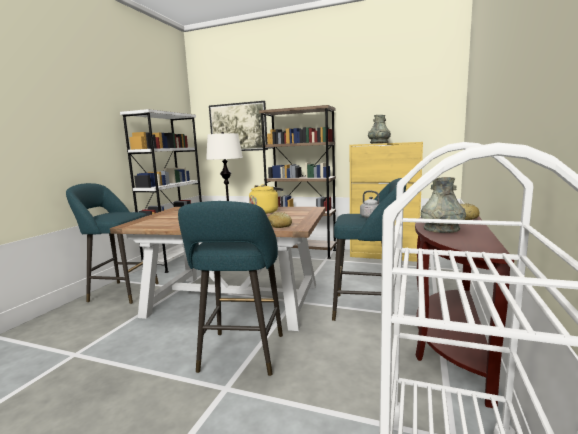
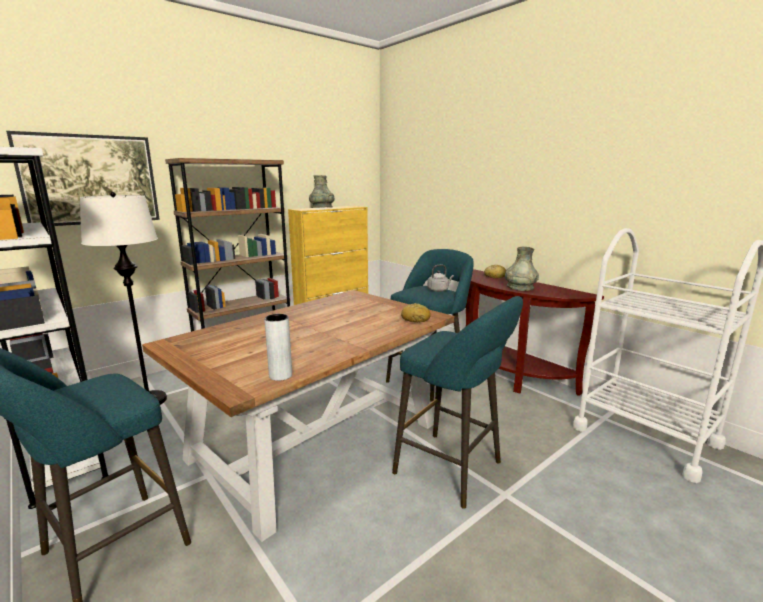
camera: 60 degrees left, 5 degrees up
(149, 225) = (280, 375): none -> grey vase
(265, 211) = (326, 310): yellow kettle -> none

